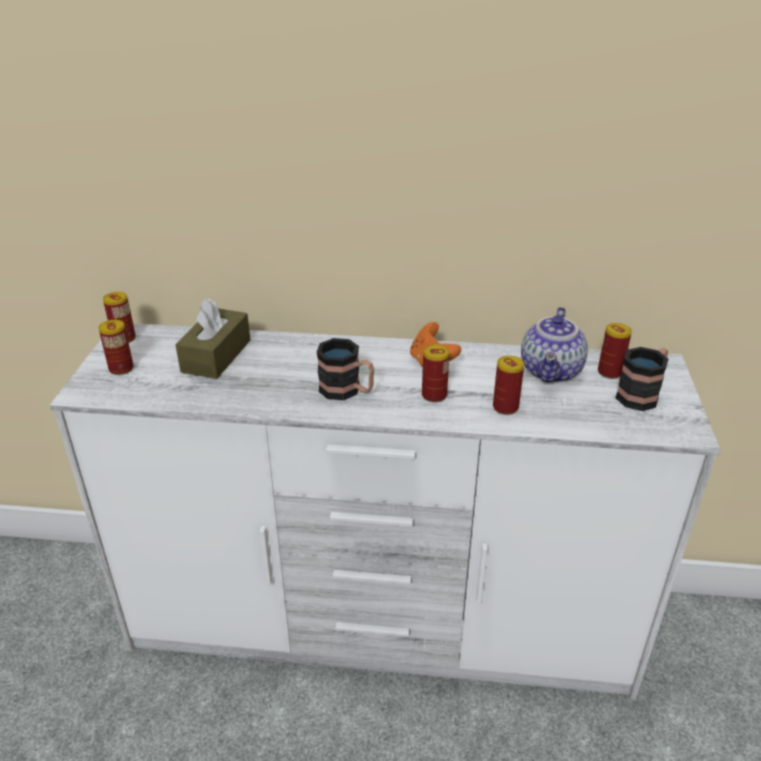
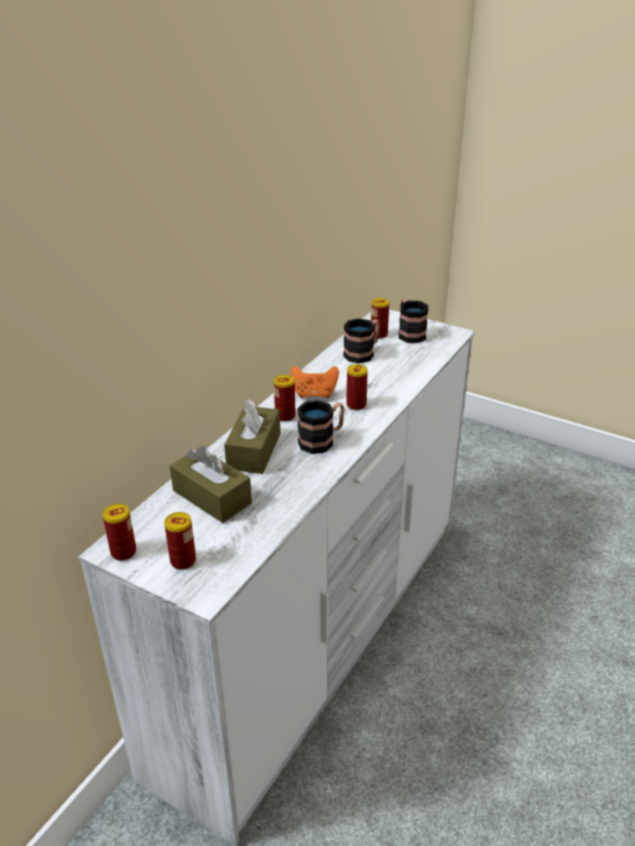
camera: 65 degrees left, 0 degrees up
(301, 357) = (254, 451): none -> brown tissue box
(505, 407) = (390, 382): can -> can (285, 416)
(552, 372) = (363, 353): teapot -> mug

